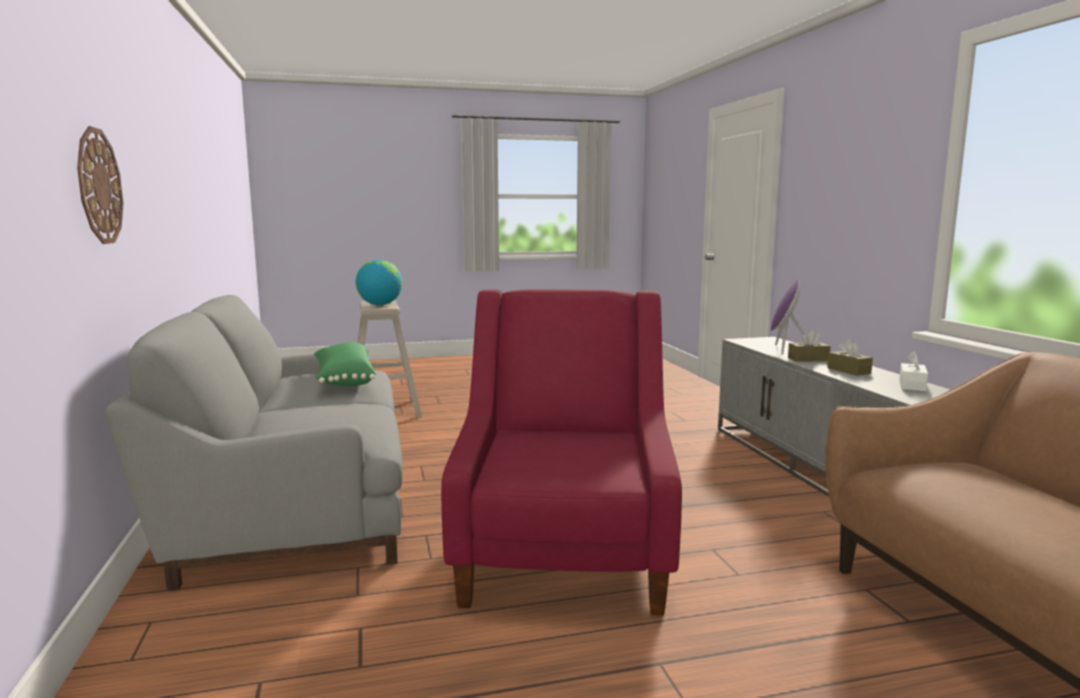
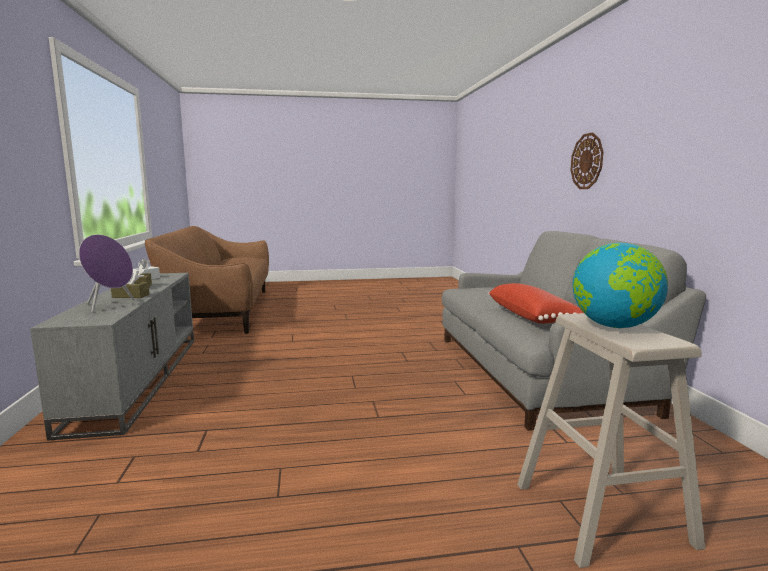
camera: 175 degrees left, 0 degrees up
(344, 380) = (532, 316): green pillow -> red pillow
(564, 555) = (365, 341): red armchair -> none

